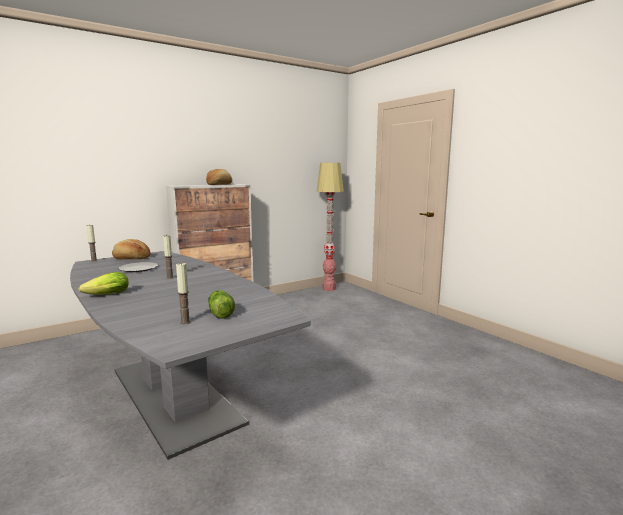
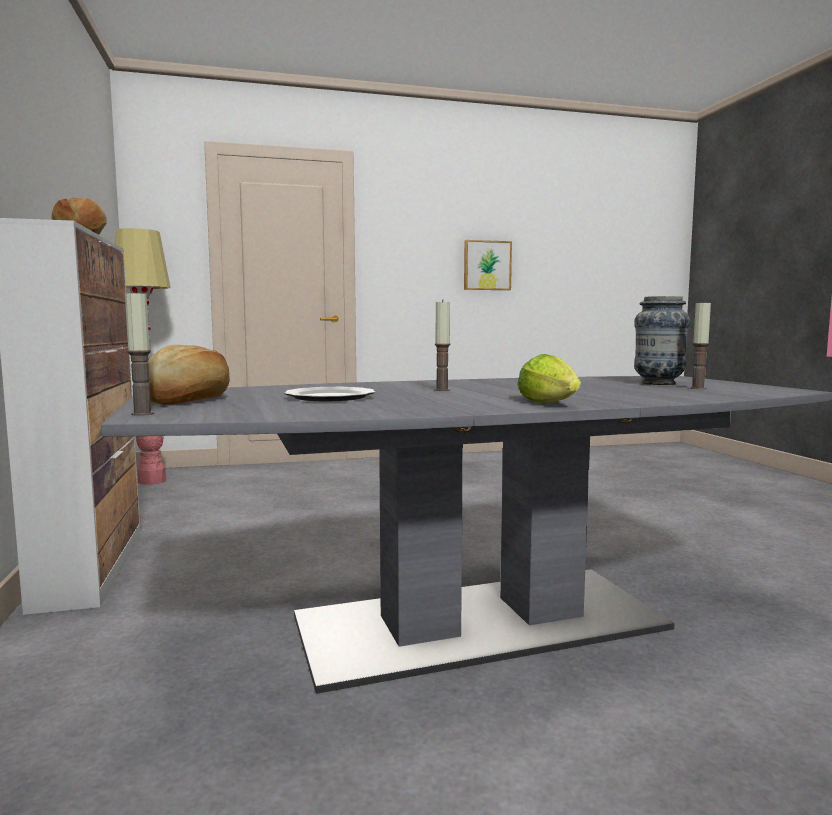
camera: 70 degrees left, 5 degrees down
(220, 313) = (658, 383): lettuce -> vase
(558, 175) = (486, 265): none -> picture

